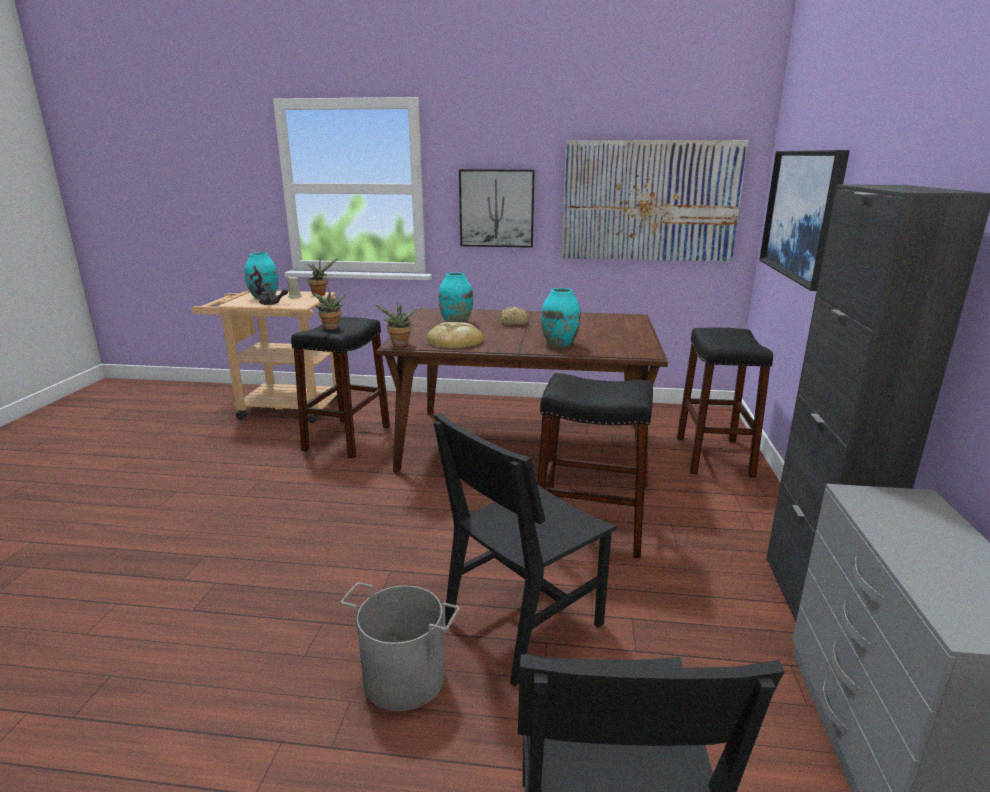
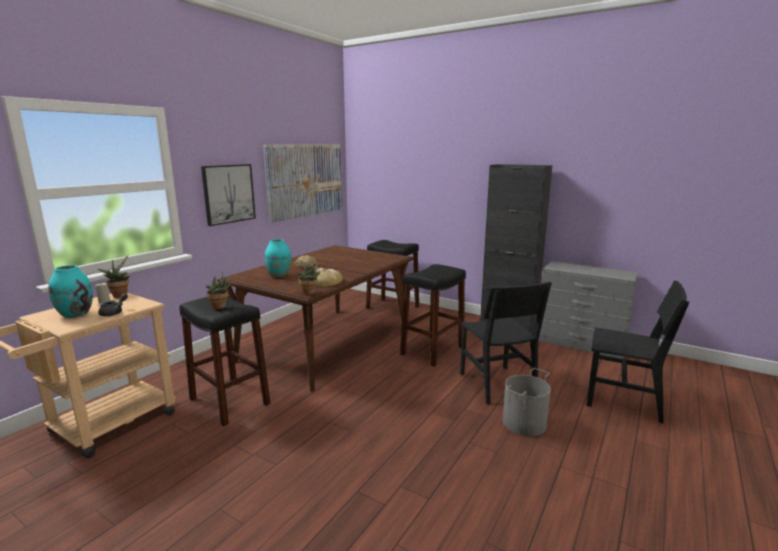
camera: 65 degrees left, 5 degrees down
(559, 344) = (363, 265): turquoise vase -> none
(802, 214) = (401, 179): picture -> none

